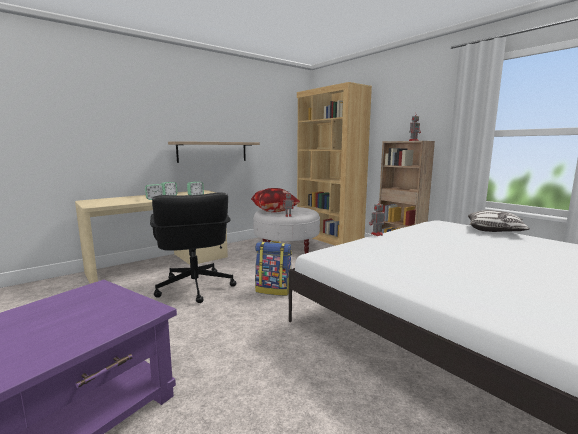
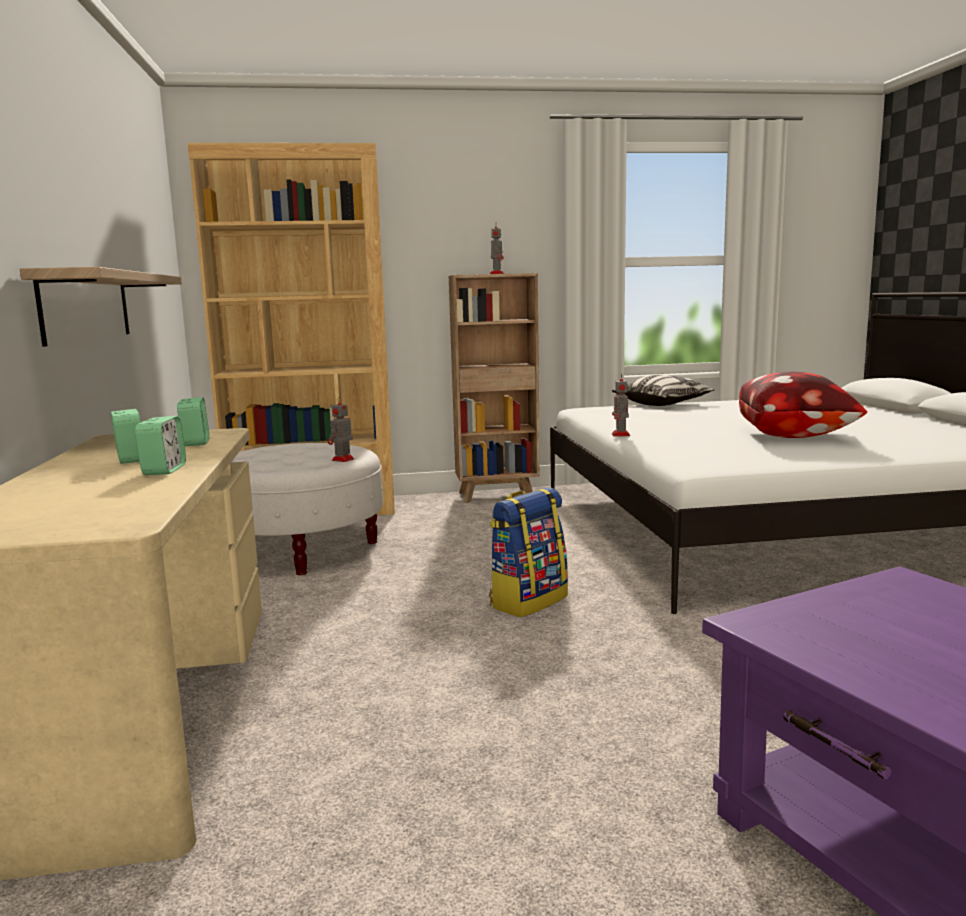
camera: 60 degrees left, 0 degrees up
(194, 288) = (414, 676): black office chair -> none
(275, 211) = (274, 463): pillow -> pillow (795, 436)

